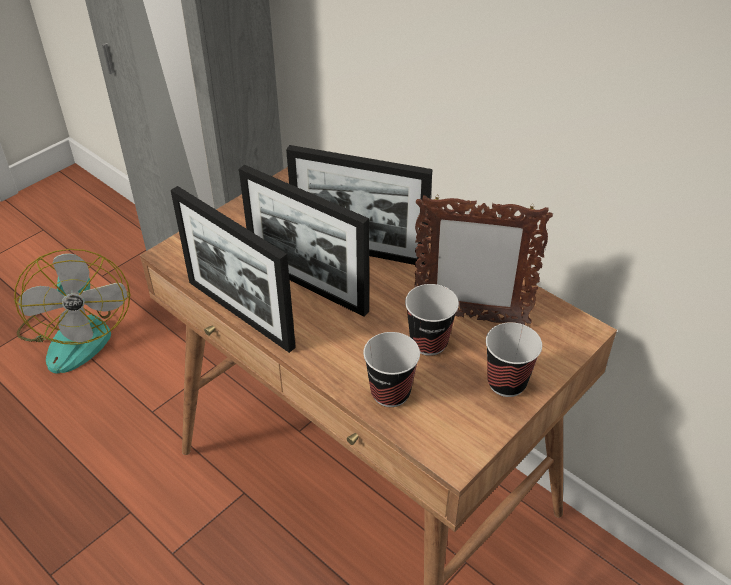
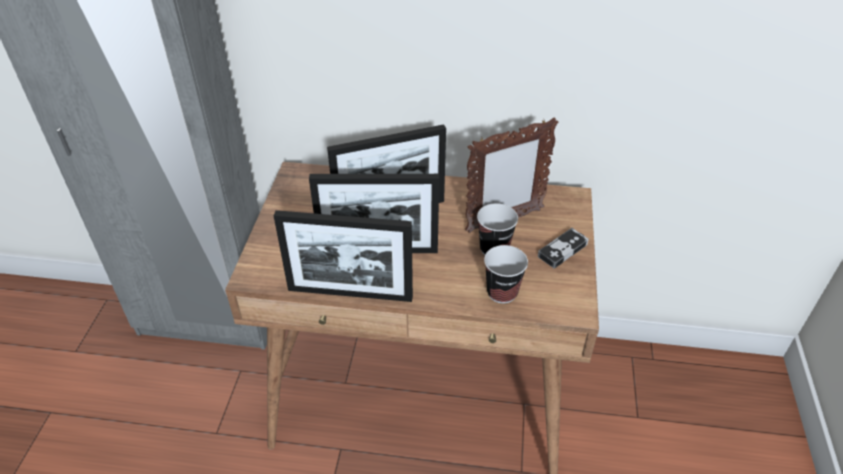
camera: 35 degrees left, 0 degrees up
(77, 333) = (93, 408): fan -> none
(506, 382) = (562, 250): cup -> game controller

